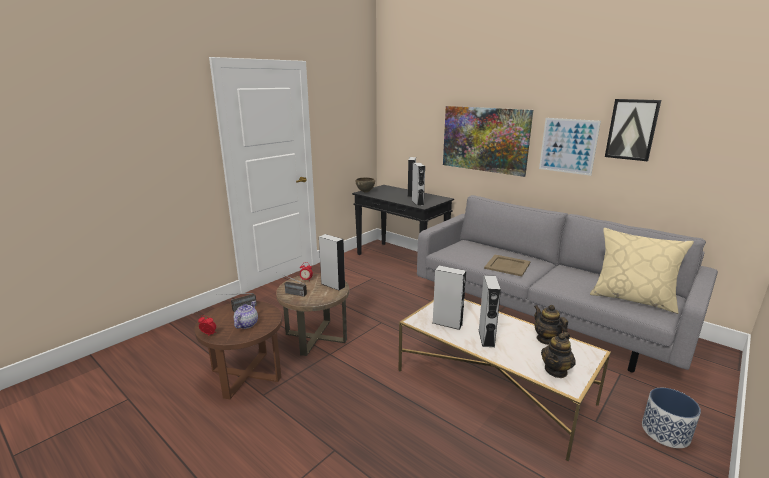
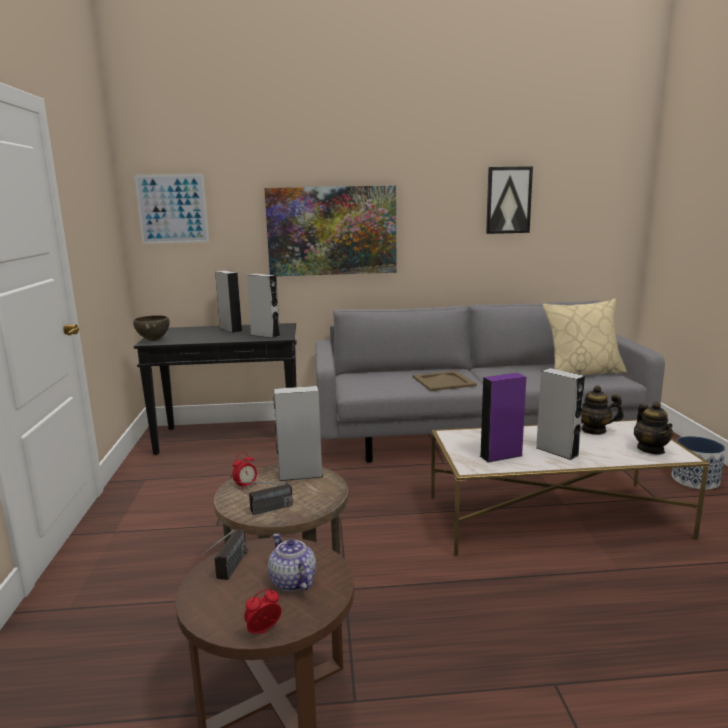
camera: 45 degrees left, 5 degrees down
(447, 323) = (501, 456): grey speaker -> purple speaker
(568, 146) = (443, 226): picture -> picture (172, 209)

